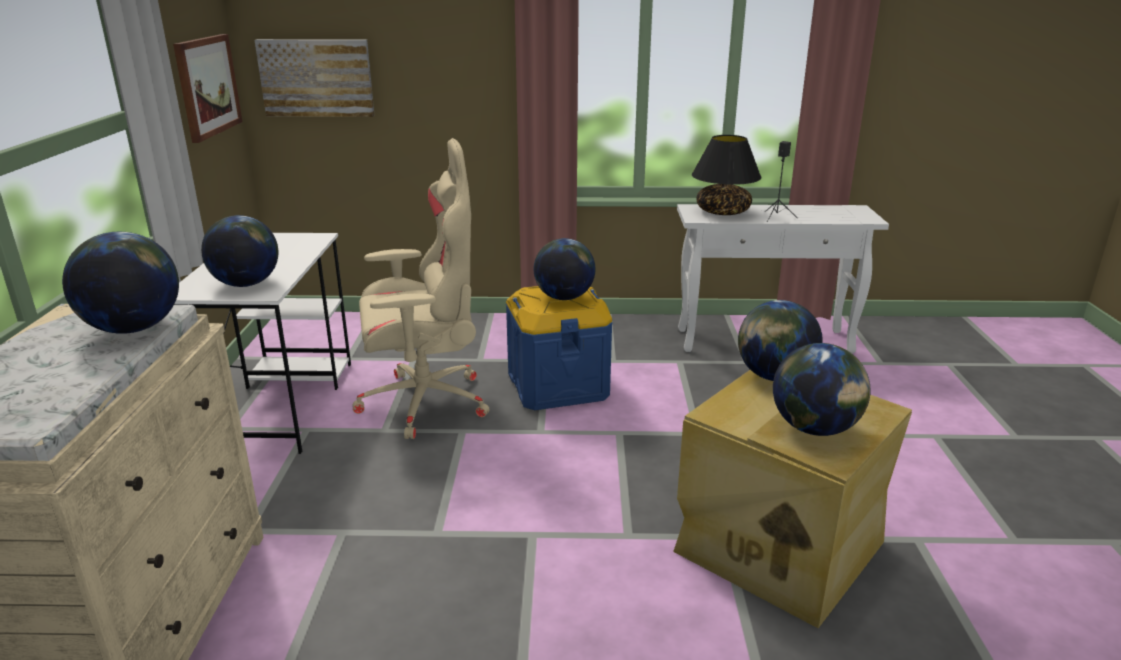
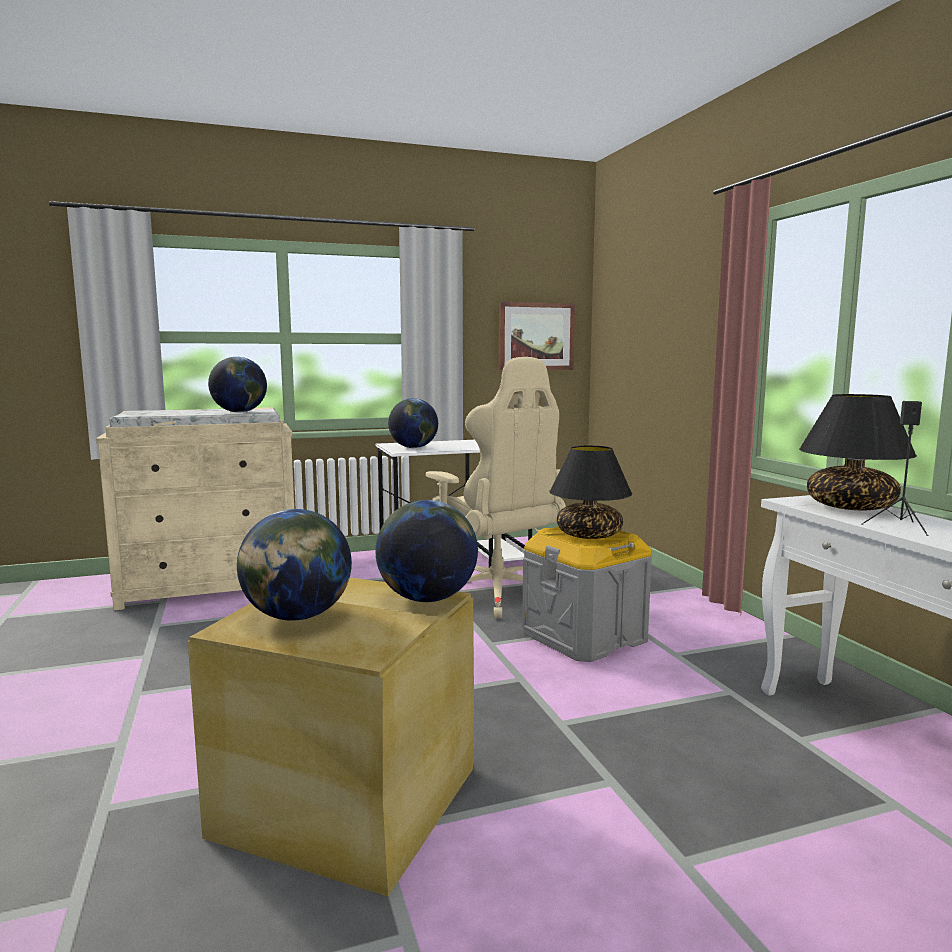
camera: 70 degrees right, 15 degrees down
(316, 78) = (621, 337): picture -> none
(557, 385) = (584, 637): blue storage box -> grey storage box
(564, 297) = (589, 535): globe -> black table lamp

